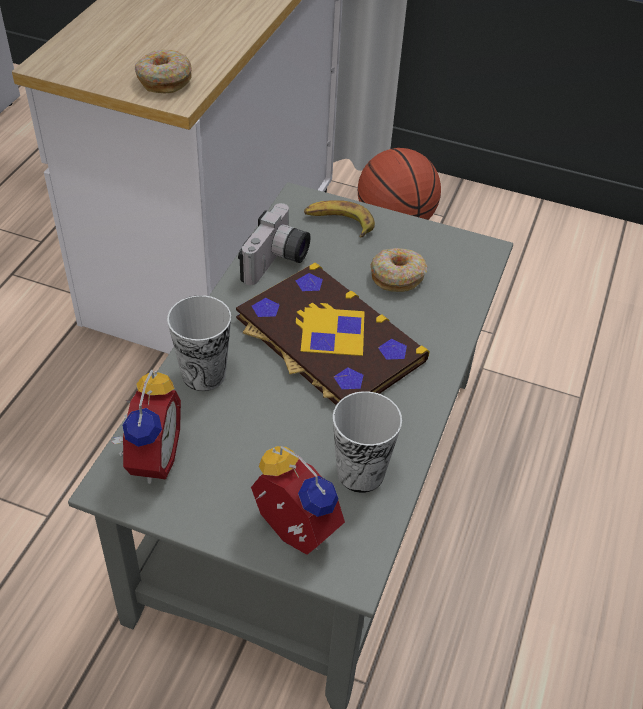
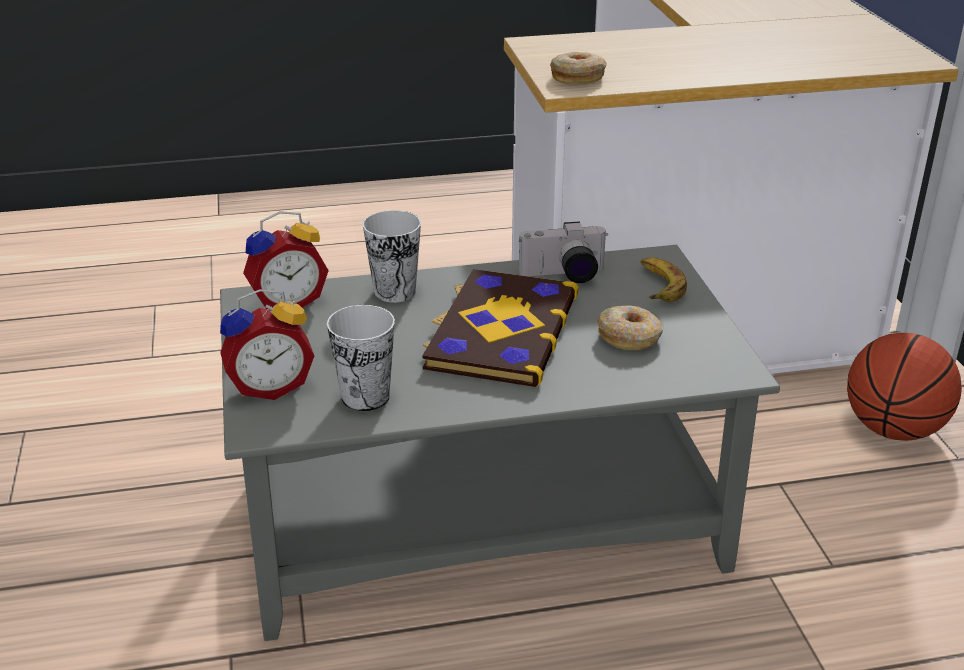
camera: 60 degrees right, 15 degrees down
(291, 534) = (270, 386): alarm clock -> alarm clock turned 60 degrees clockwise

